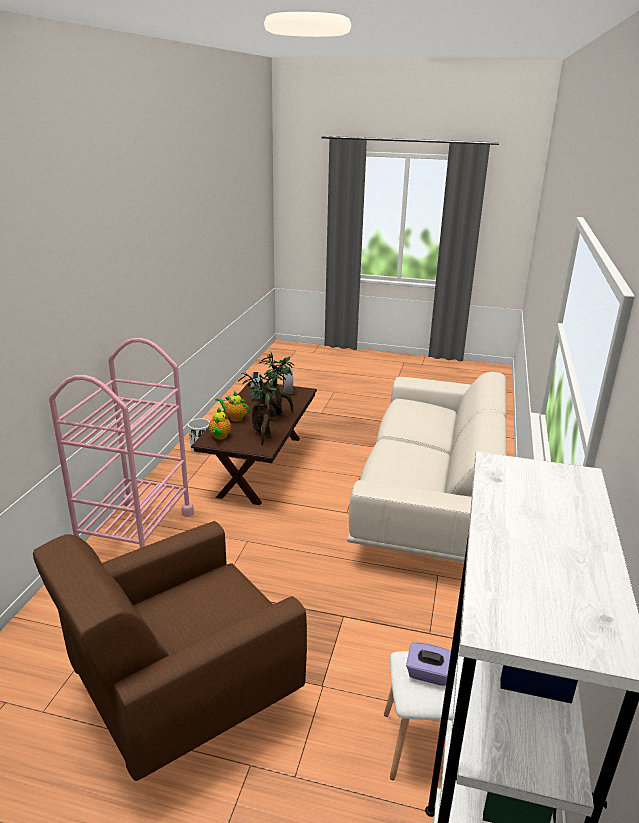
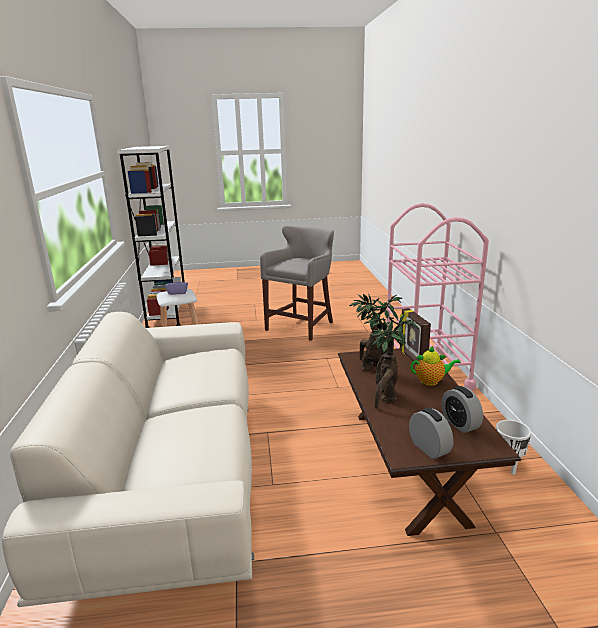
camera: 160 degrees right, 5 degrees down
(181, 698) = (302, 325): brown armchair -> grey stool
(219, 437) = (412, 358): teapot -> picture frame

